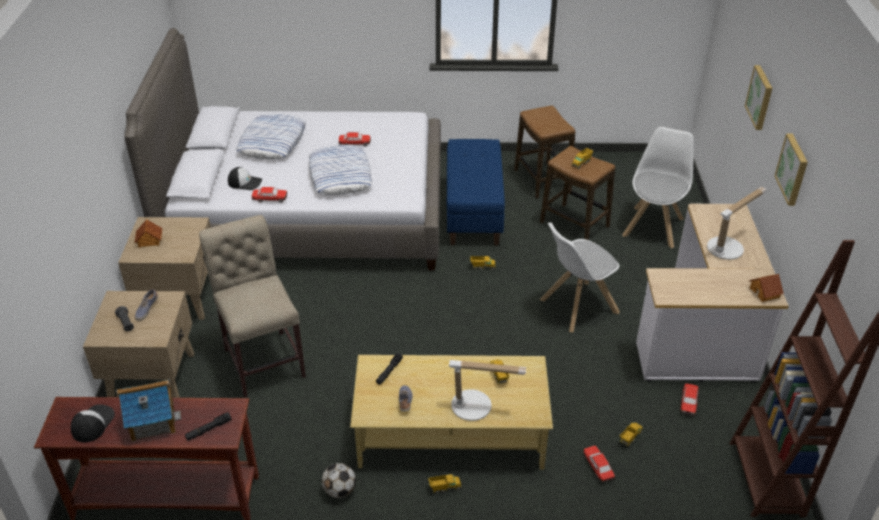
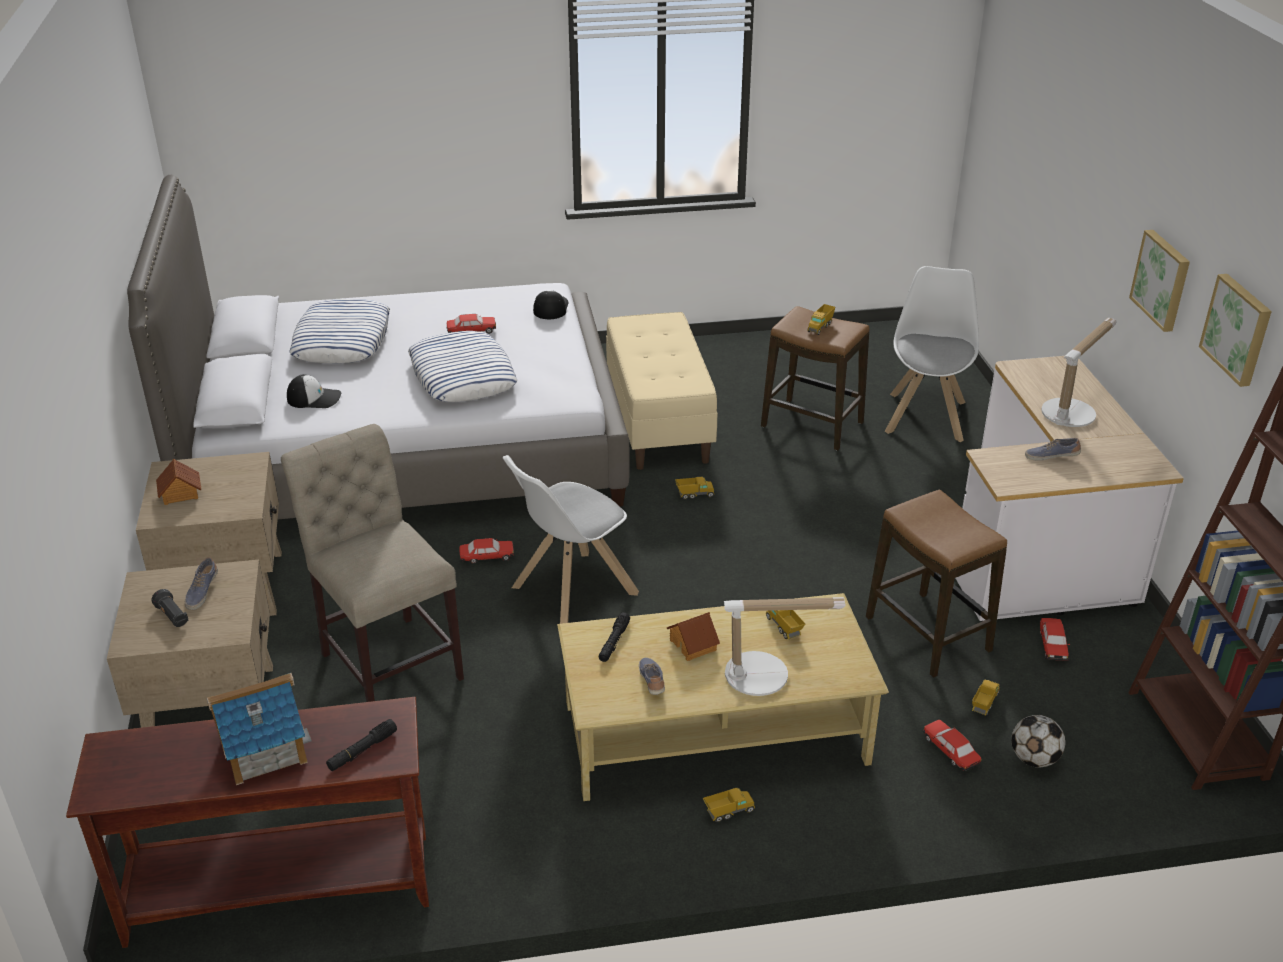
camera: 10 degrees left, 5 degrees down
(92, 423) = (161, 766): cap -> cap (550, 308)
(270, 199) = (361, 417): toy car -> toy car (487, 557)
(339, 490) = (563, 839): football -> football (1034, 759)
(473, 212) = (657, 422): blue bench -> beige bench
(542, 180) = (747, 370): stool -> stool (927, 634)
(576, 307) = (849, 534): chair -> chair (571, 592)
(702, 279) = (1051, 456): none -> shoe
(760, 97) = (1081, 196): picture -> picture (1238, 329)
(765, 292) = (1144, 464): toy house -> toy house (693, 644)

